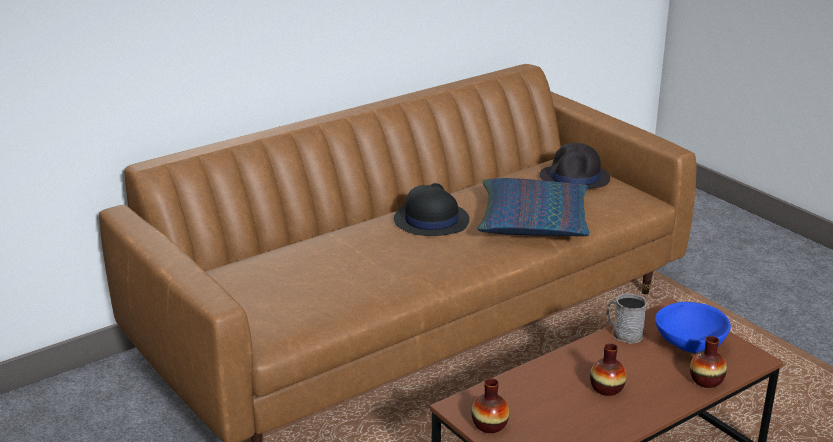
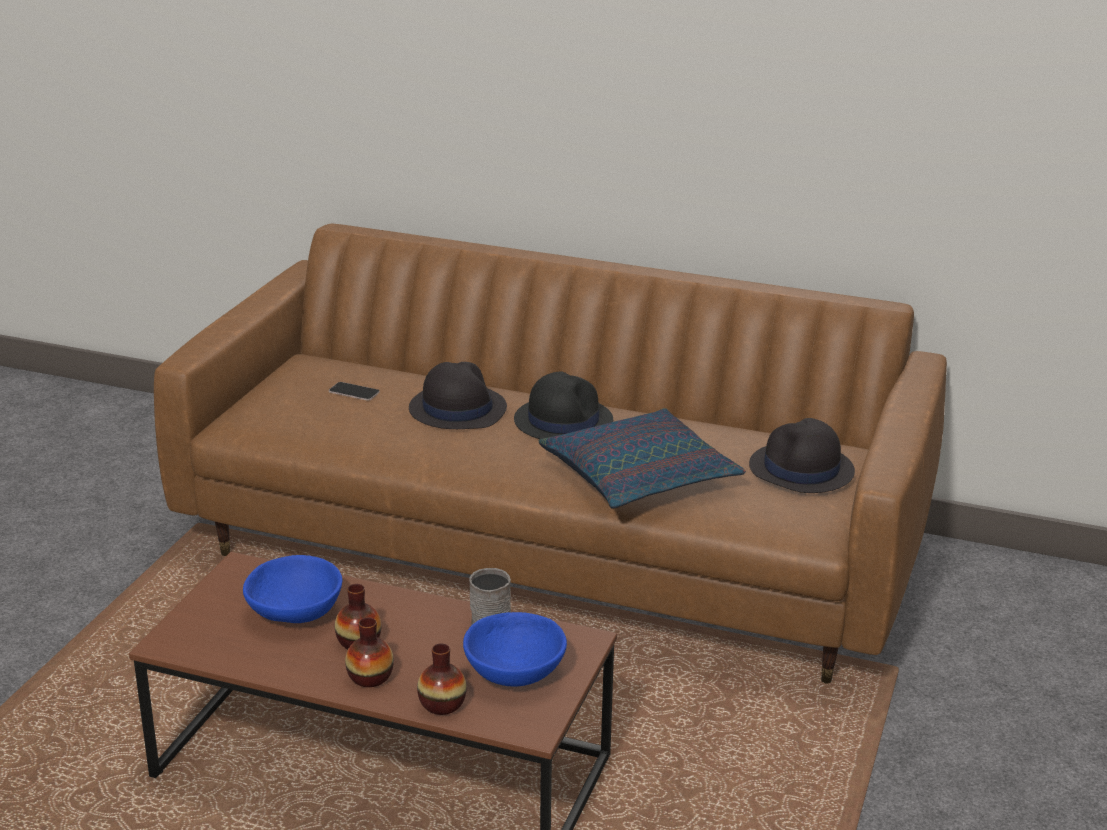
camera: 55 degrees right, 0 degrees up
(288, 275) = (354, 392): none -> phone
(366, 247) = (457, 409): none -> black hat
(489, 425) = (222, 593): vase -> vase (370, 677)
(546, 403) = (293, 613): none -> blue bowl

